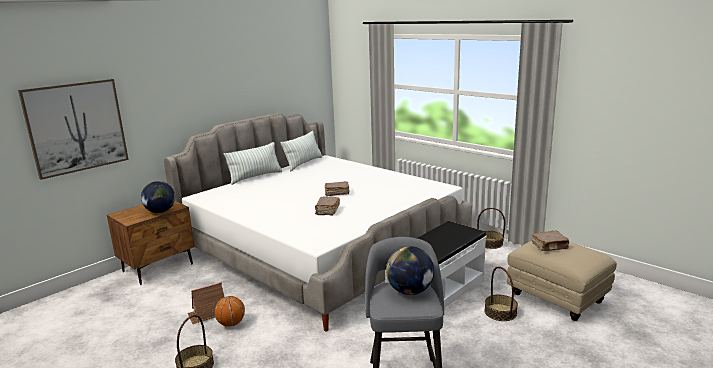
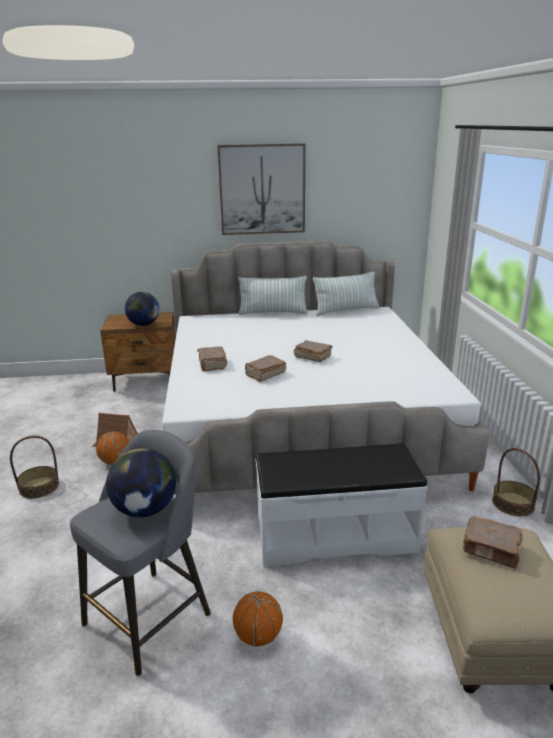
camera: 40 degrees right, 5 degrees up
(76, 127) = (87, 222): picture -> picture (262, 189)
(279, 217) = (212, 364): none -> brown book
(471, 354) = (258, 636): none -> basketball
(500, 312) = (377, 607): basket -> none

